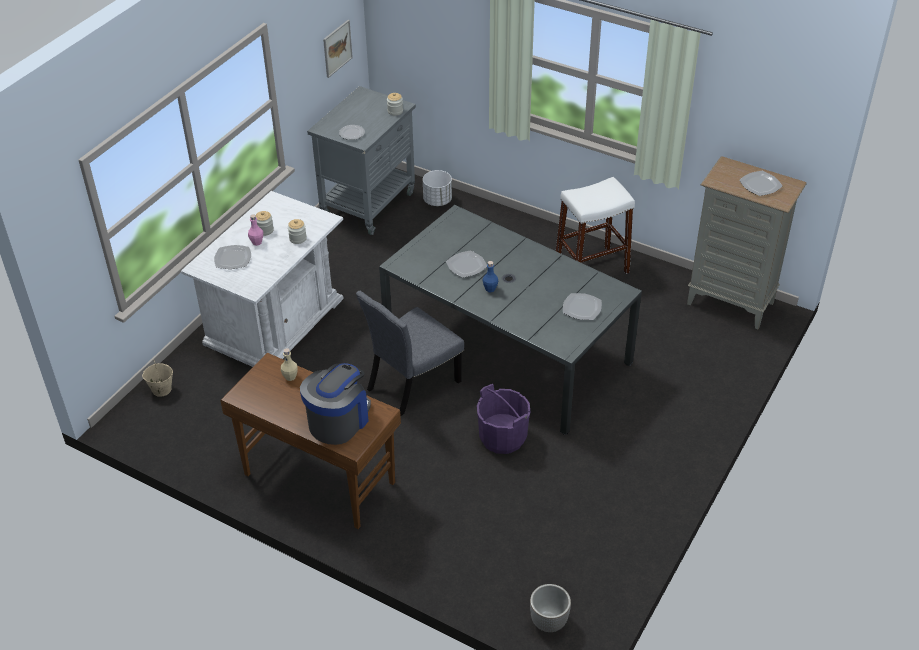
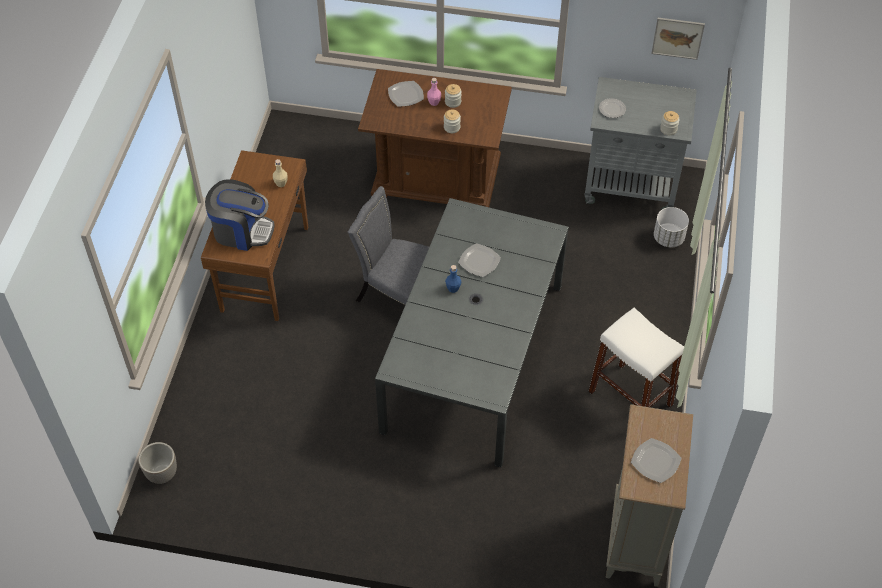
camera: 70 degrees right, 10 degrees up
(161, 390) = (325, 133): beige bucket -> none
(275, 321) = (436, 175): white cabinet -> brown cabinet
(503, 437) = (359, 384): purple bucket -> none
(581, 308) = (456, 368): plate -> none

